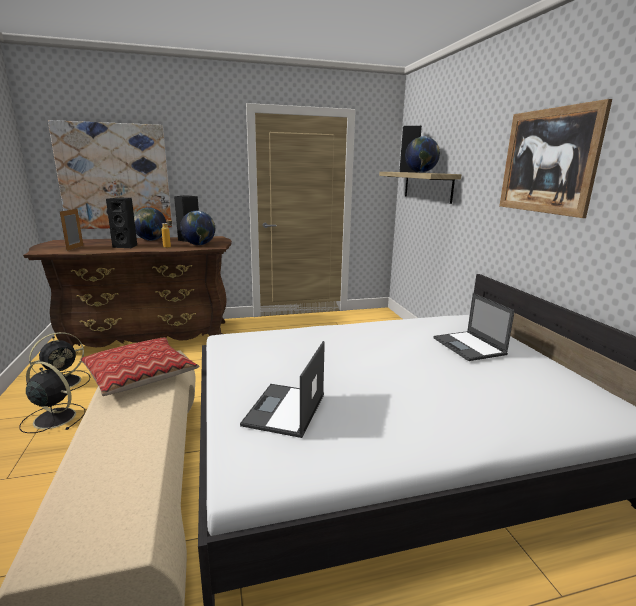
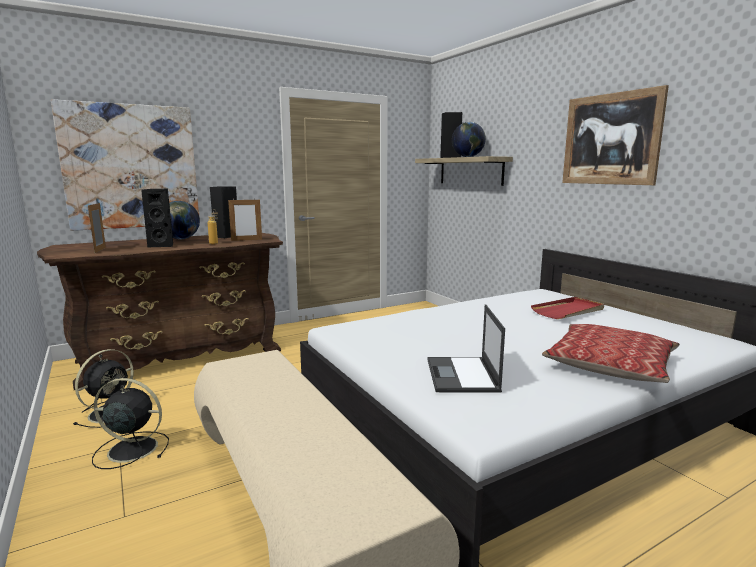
camera: 15 degrees left, 5 degrees down
(140, 375) = (257, 375): pillow -> pillow (610, 364)
(199, 245) = (246, 240): globe -> picture frame
(469, 346) = (568, 311): laptop -> red tray

